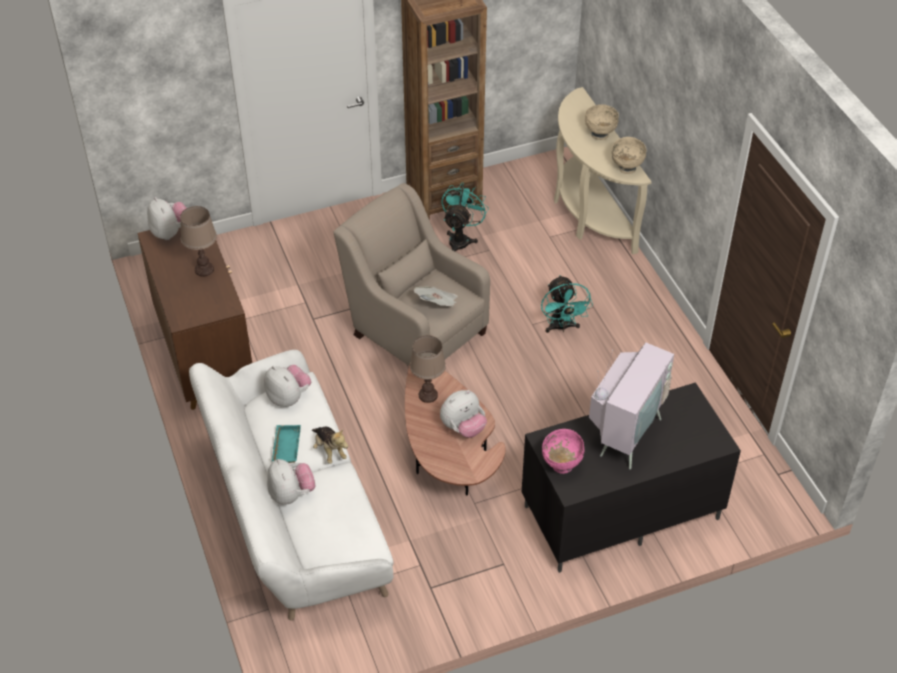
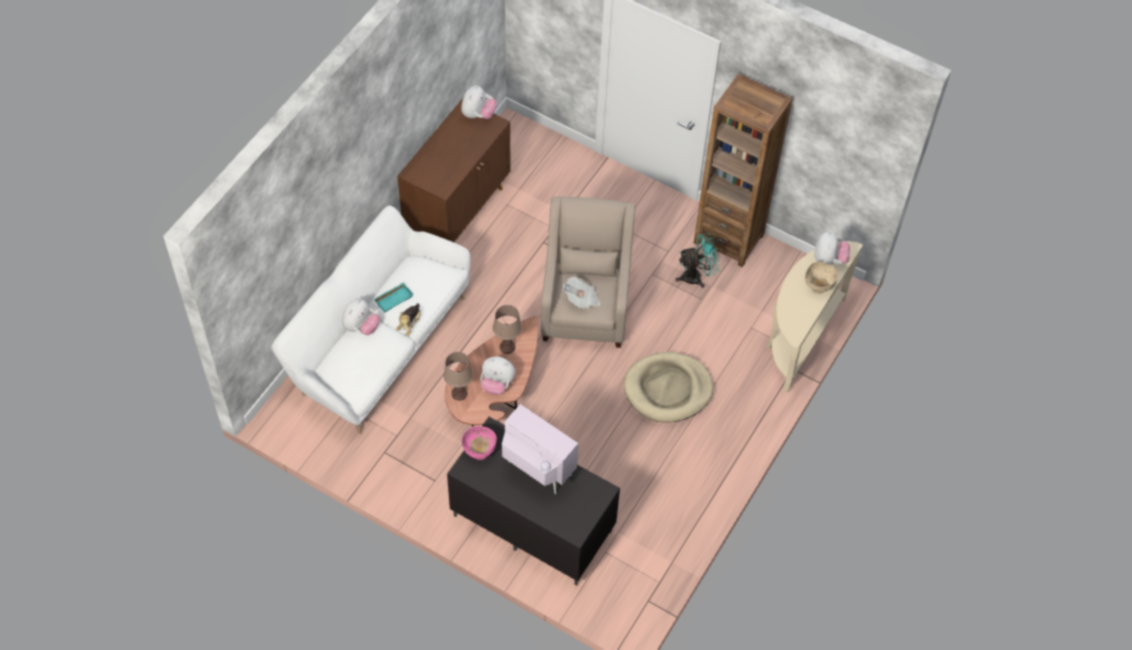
camera: 50 degrees right, 10 degrees up
(204, 269) = (462, 154): brown table lamp -> brown table lamp (459, 393)
(288, 397) = (433, 273): plush toy -> plush toy (829, 260)
(562, 327) = (668, 389): turquoise fan -> beige dog bed
(624, 434) = (536, 472): television -> television turned 135 degrees counterclockwise
(626, 168) = (797, 325): beige bowl -> none

